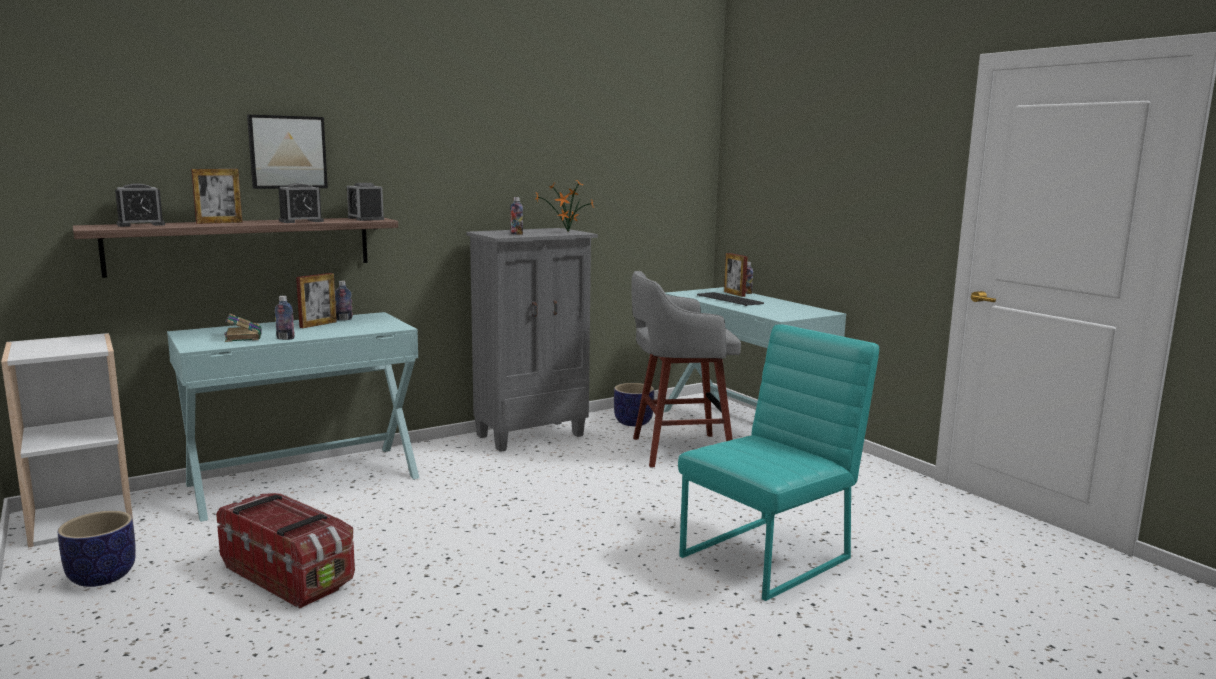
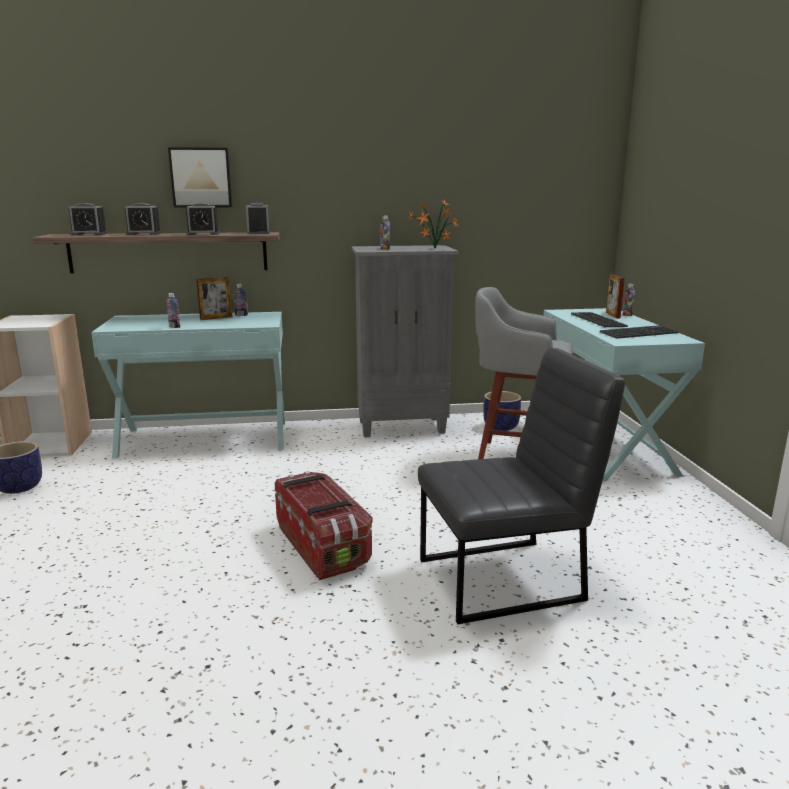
camera: 25 degrees right, 5 degrees up
(219, 222) = (144, 234): picture frame -> alarm clock
(243, 336) = (151, 323): book -> none
(288, 575) = (121, 510): storage box -> storage box (322, 545)
(769, 556) = (505, 579): turquoise chair -> grey chair
(782, 309) = (639, 333): none -> keyboard

